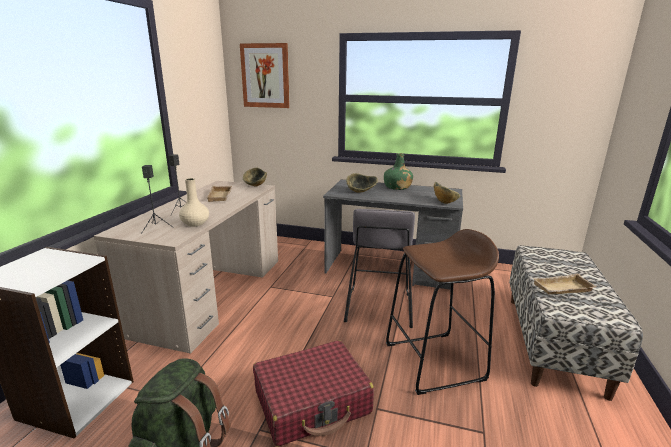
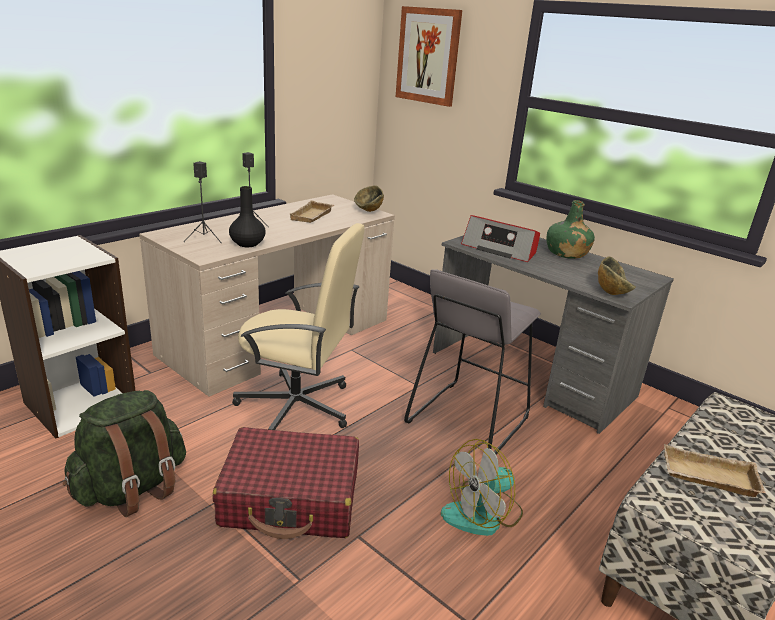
camera: 25 degrees right, 5 degrees up
(195, 224) = (247, 244): beige vase -> black vase
(264, 337) = (297, 406): none -> beige office chair
(361, 192) = (500, 249): bowl -> radio
(434, 361) = (483, 514): brown stool -> fan

